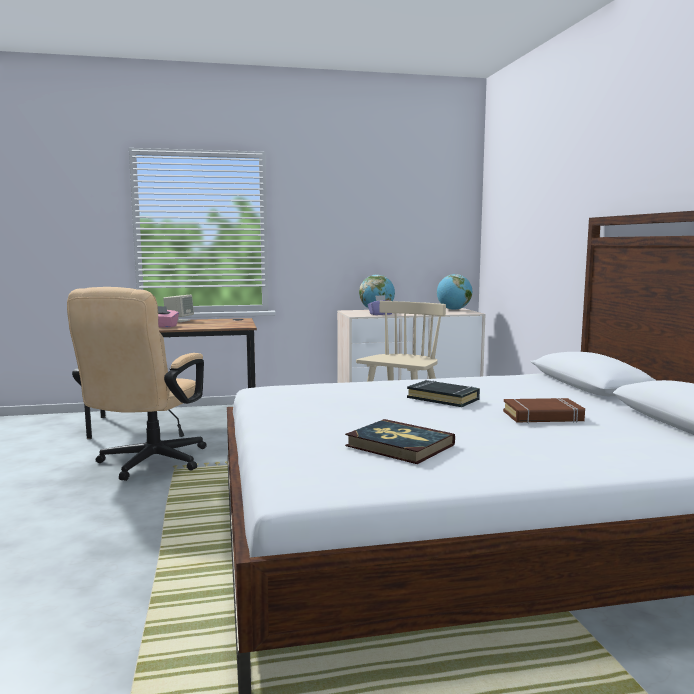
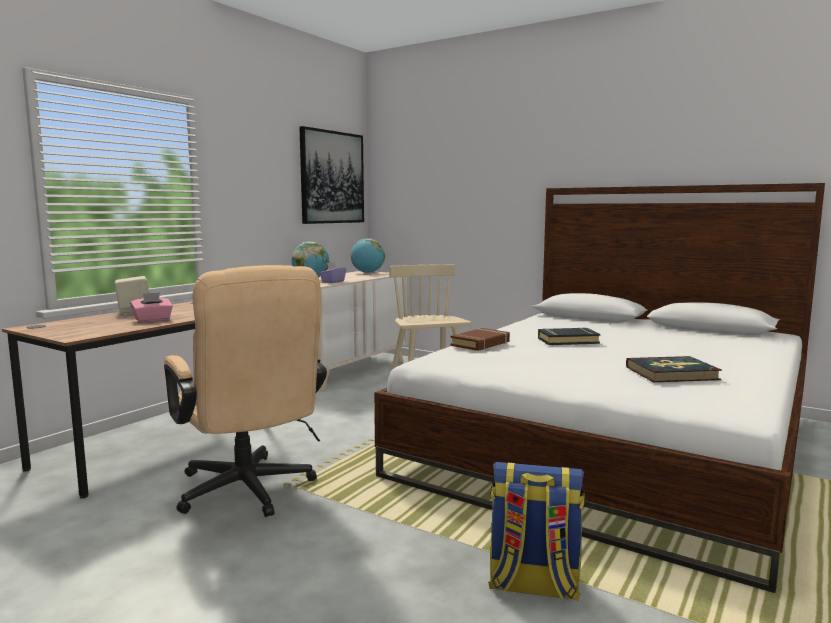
camera: 45 degrees left, 0 degrees up
(125, 585) = (533, 585): none -> backpack
(427, 212) = (332, 177): none -> picture
(543, 416) = (648, 339): brown book -> brown book (480, 344)

